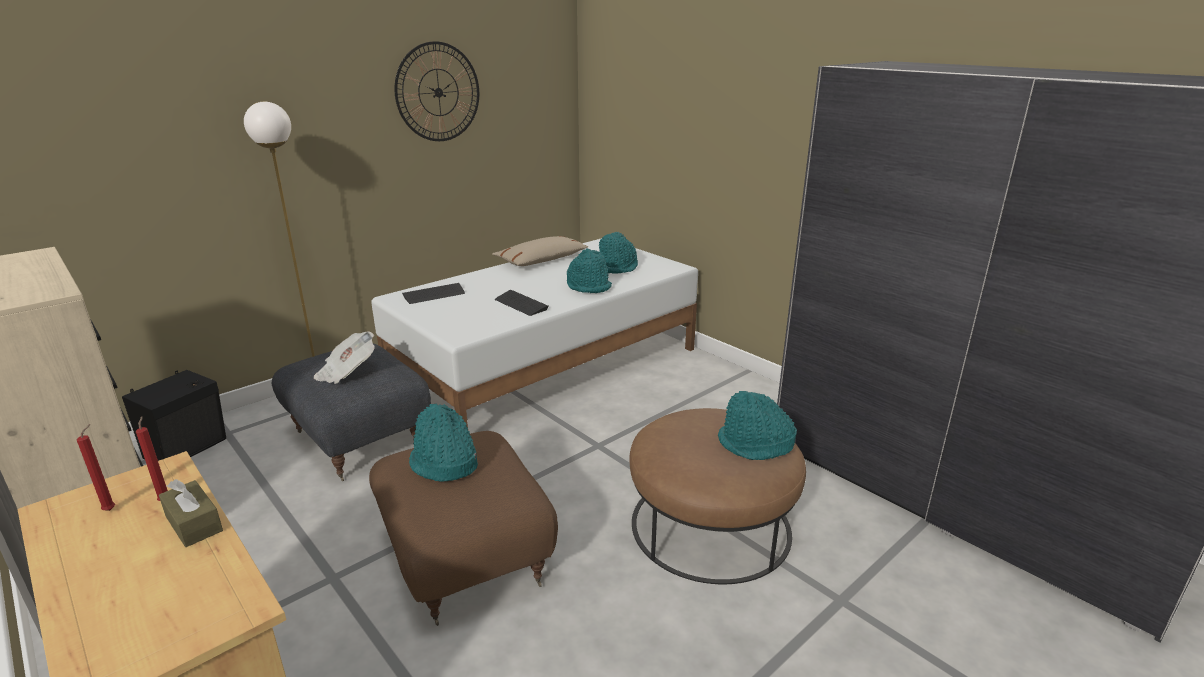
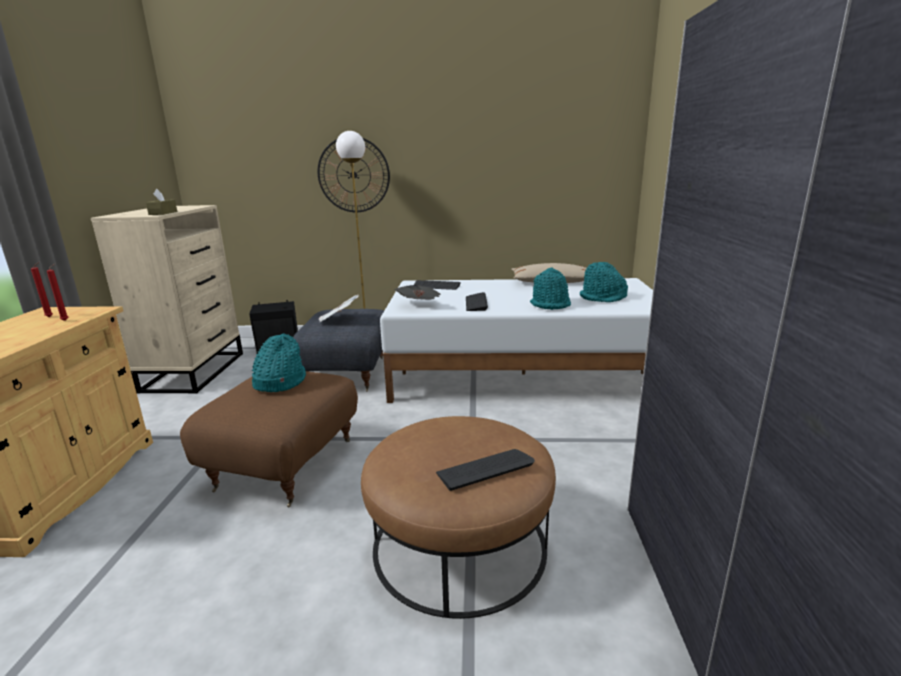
camera: 45 degrees right, 5 degrees down
(194, 523) = (45, 332): brown tissue box -> brown tissue box (163, 213)
(438, 92) = (497, 133): wall clock -> wall clock (353, 175)
(469, 324) = (419, 305): none -> newspaper
(755, 445) = (485, 469): turquoise hat -> keyboard

